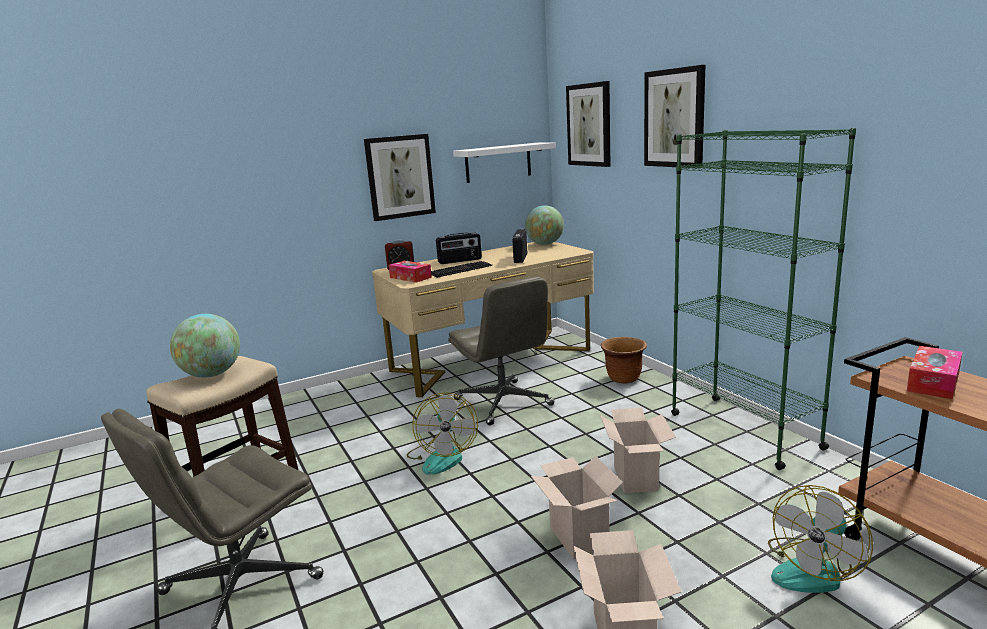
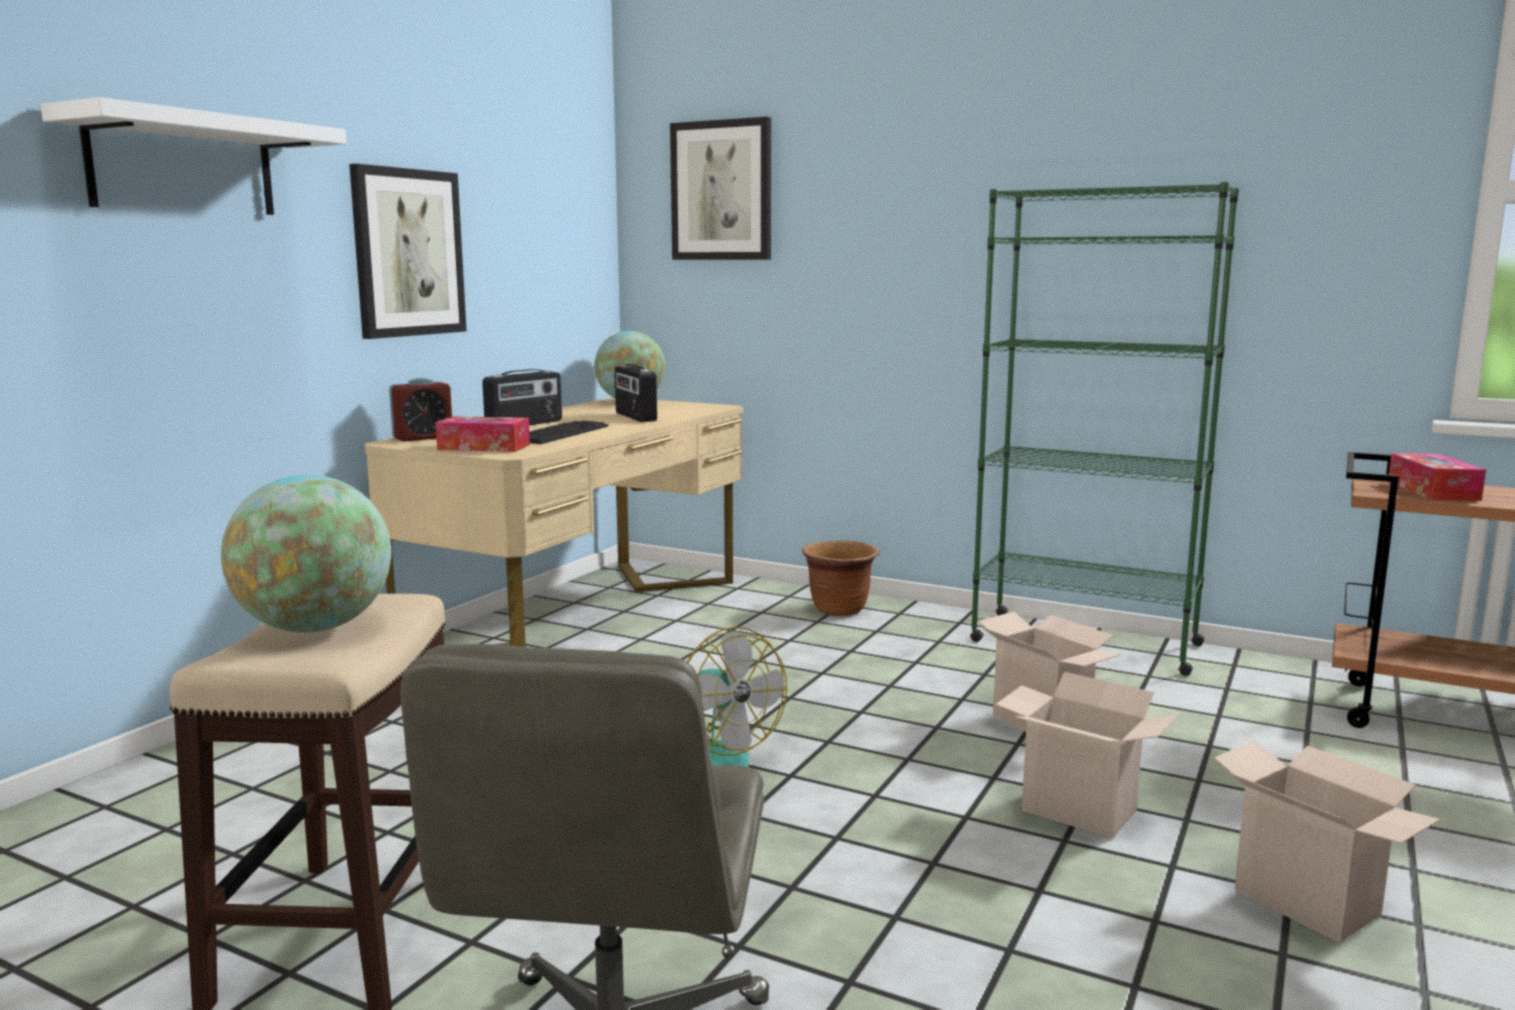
camera: 35 degrees left, 5 degrees down
(498, 162) = (552, 248): white shelf -> white shelf (183, 166)
(504, 403) = (697, 670): grey office chair -> none
(674, 118) = (914, 178): picture -> none
(813, 569) = (1370, 766): fan -> none

